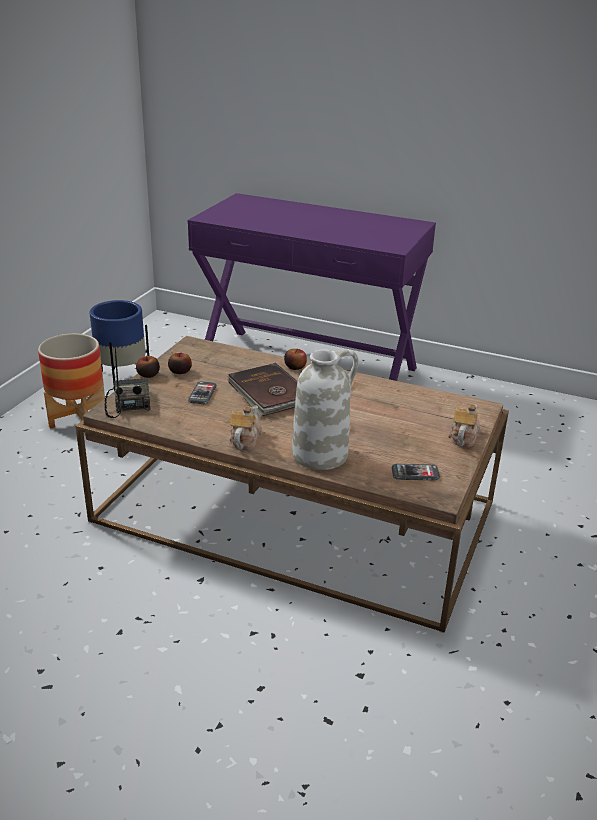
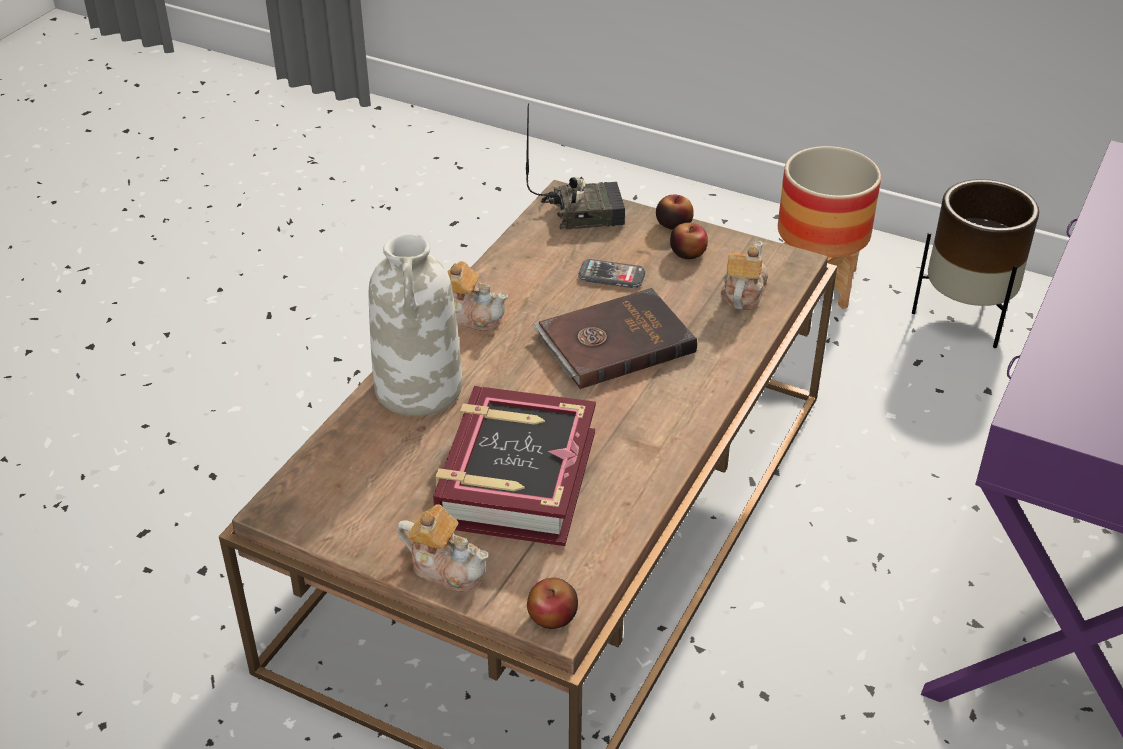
camera: 95 degrees right, 10 degrees up
(122, 378) = (965, 317): blue planter -> brown planter
(221, 357) = (743, 293): none -> teapot
(295, 367) = (714, 376): apple -> apple (553, 616)
(390, 420) = (515, 478): none -> book
(415, 473) = (346, 487): phone -> none

